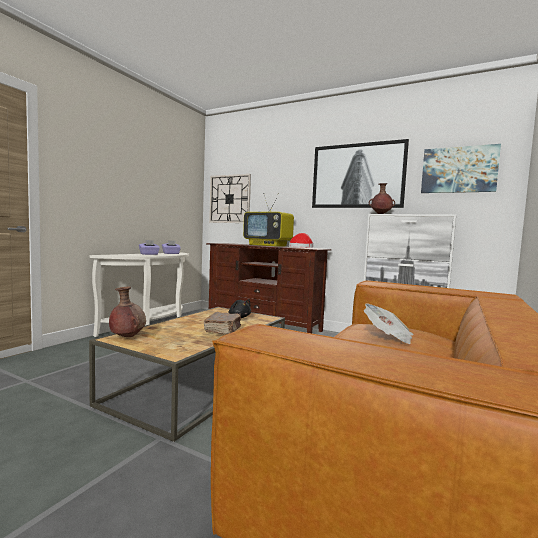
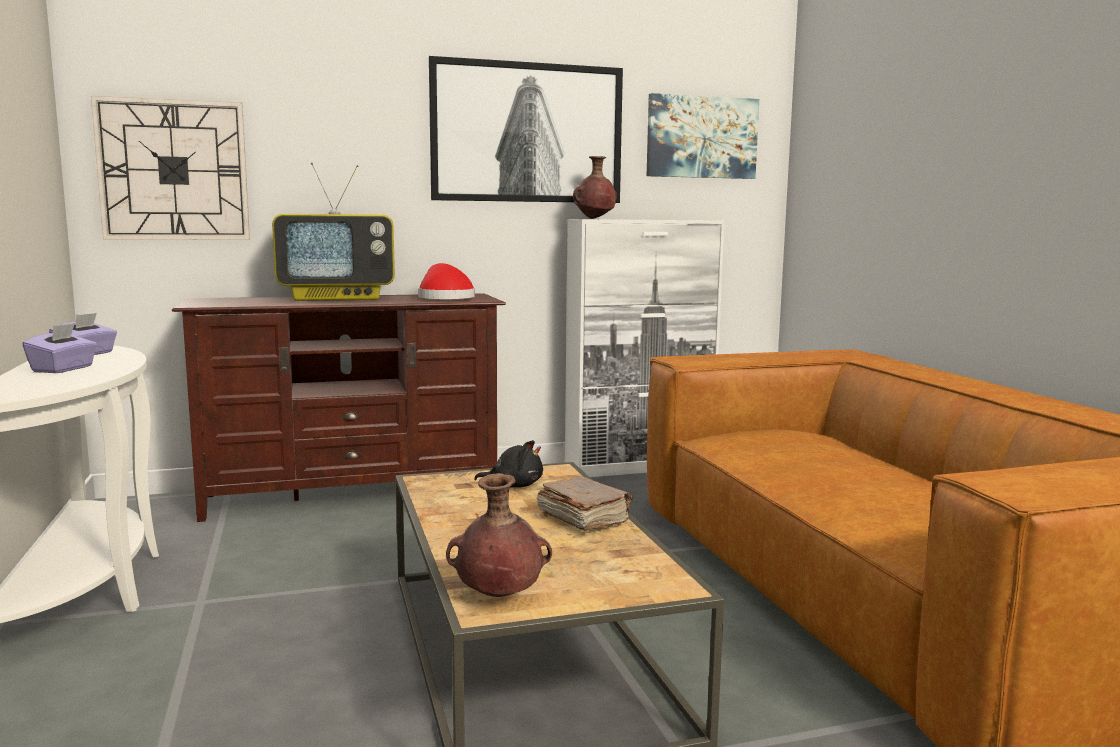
camera: 45 degrees left, 5 degrees up
(388, 336) = (793, 451): newspaper -> none

